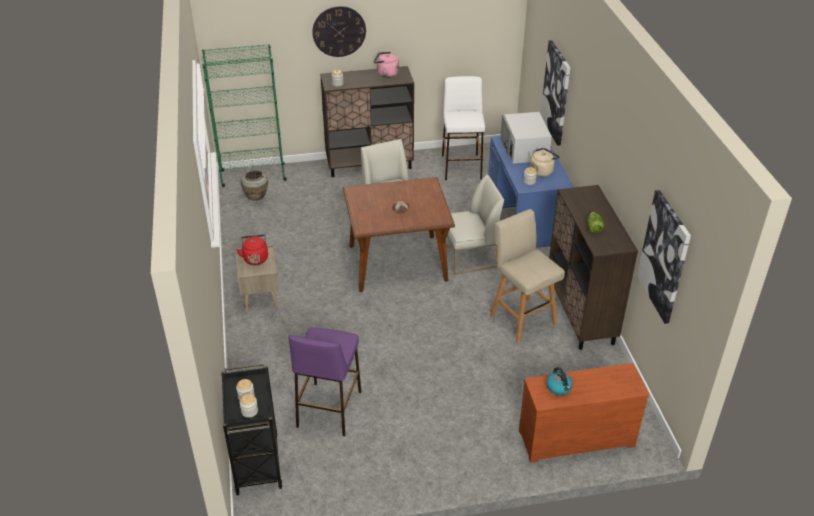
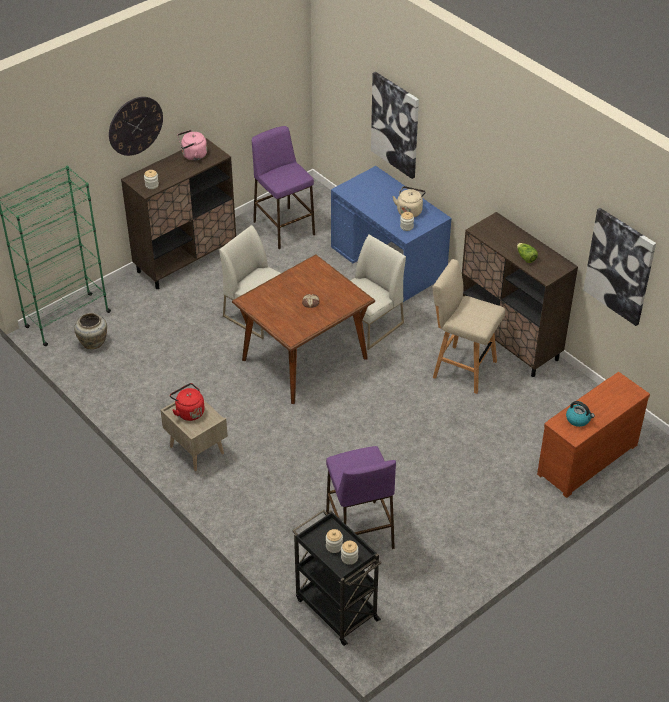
camera: 30 degrees left, 5 degrees up
(461, 167) = (283, 228): white stool -> purple stool
(524, 149) = (374, 192): white microwave -> none

